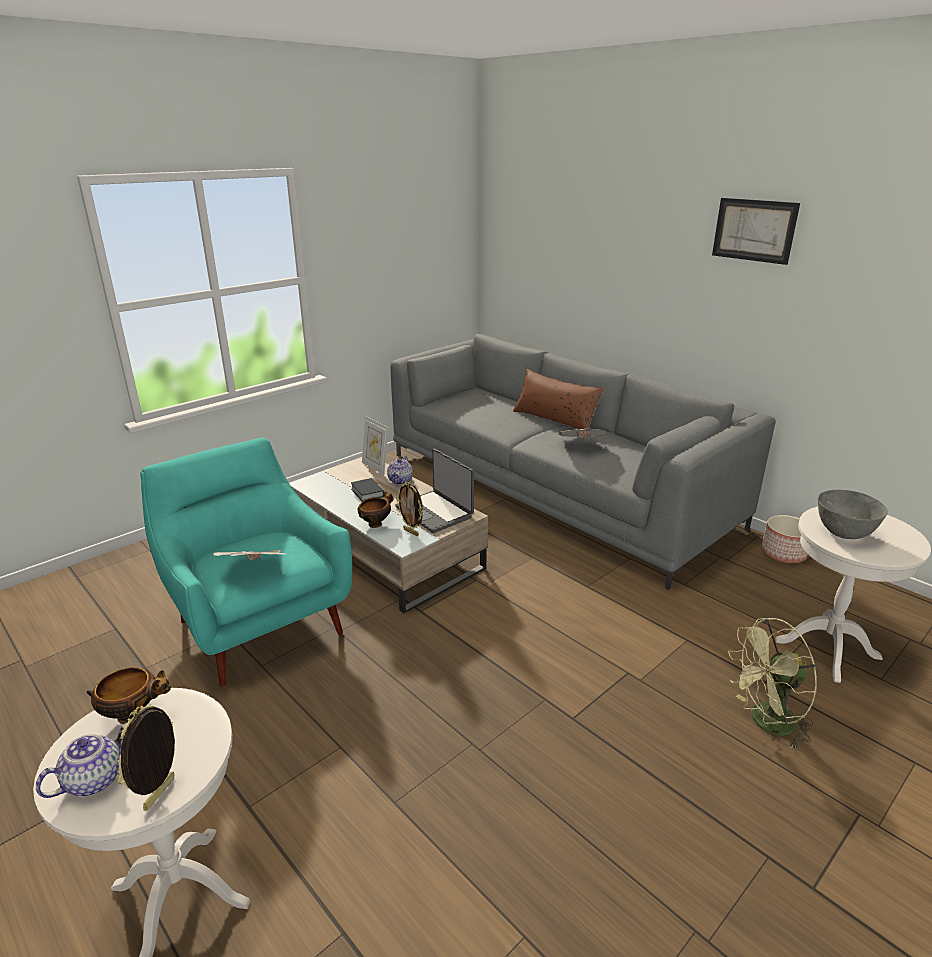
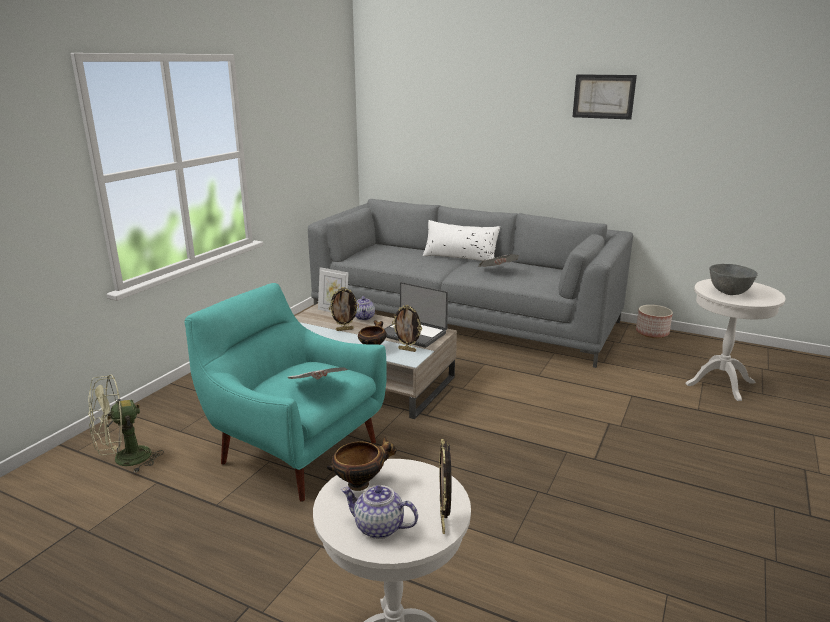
camera: 20 degrees left, 5 degrees down
(95, 779) = (378, 527): teapot -> teapot turned 90 degrees counterclockwise
(367, 493) = (344, 329): book -> picture frame
(555, 419) = (460, 257): brown pillow -> white pillow
(765, 723) = (716, 433): green fan -> green fan (124, 460)

